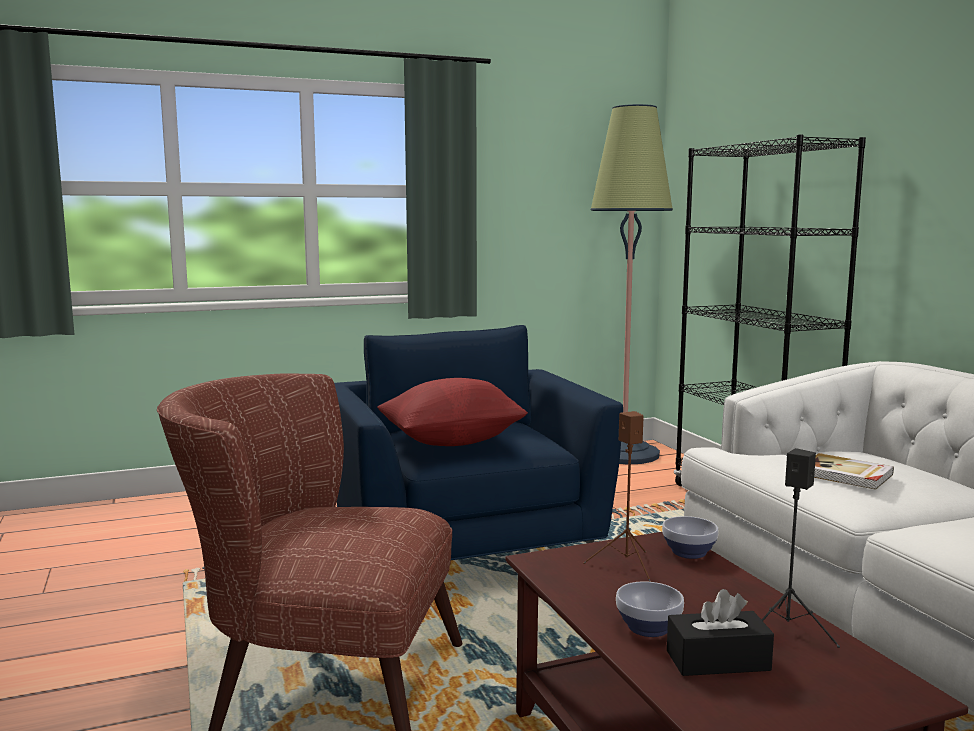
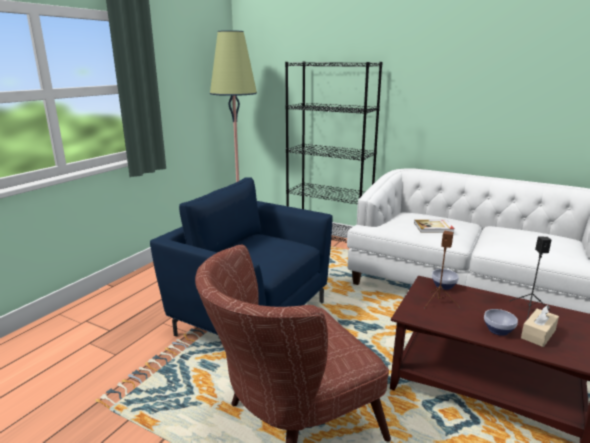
camera: 40 degrees left, 10 degrees up
(452, 442) = (261, 258): red pillow -> none
(717, 660) = (538, 334): black tissue box -> beige tissue box

